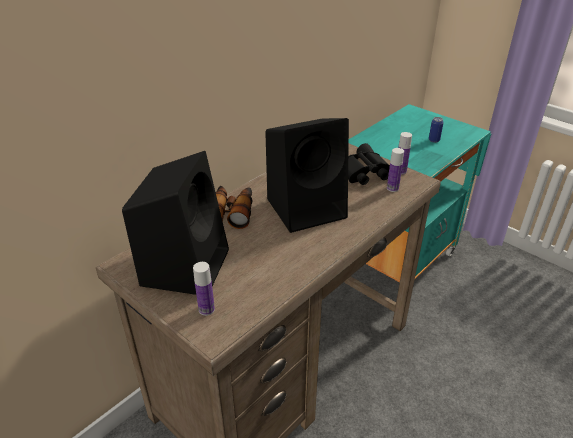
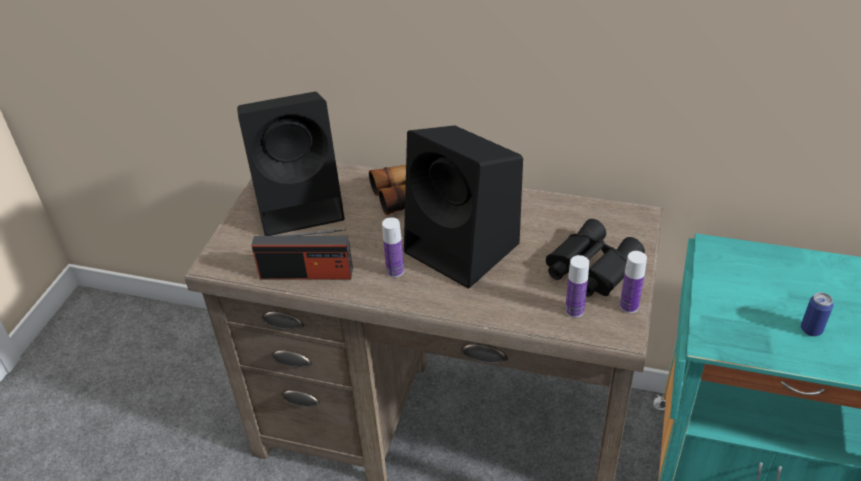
camera: 65 degrees right, 5 degrees up
(206, 309) = (247, 243): bottle -> bottle (395, 271)
(273, 285) = (306, 273): none -> radio

